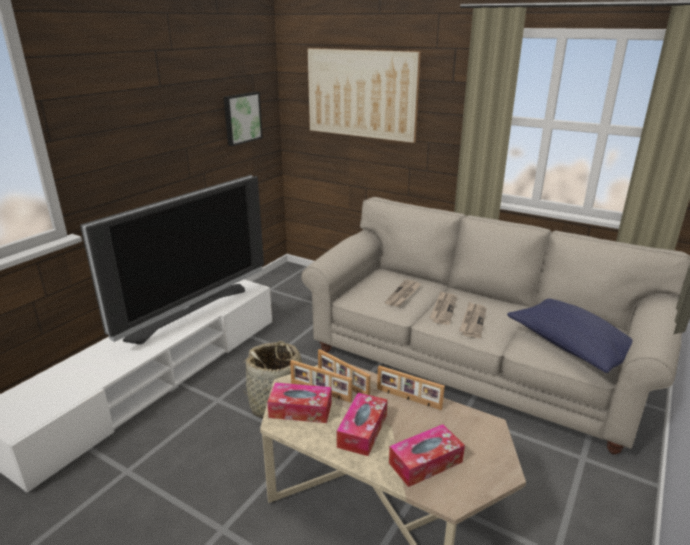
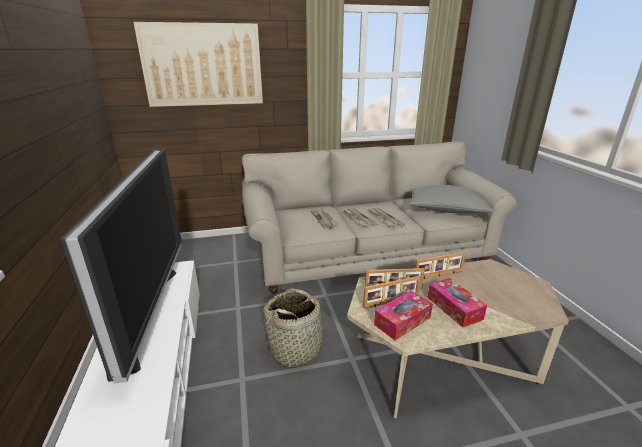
camera: 45 degrees left, 0 degrees up
(241, 118) = (83, 97): picture -> none
(425, 462) = (508, 302): tissue box -> none
(570, 347) = (447, 211): blue pillow -> grey pillow

